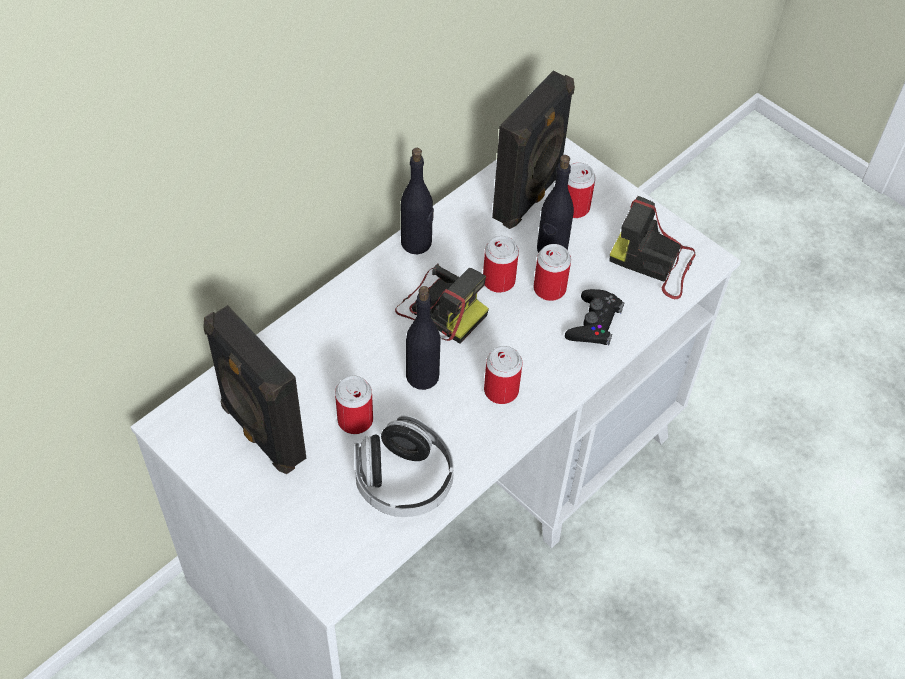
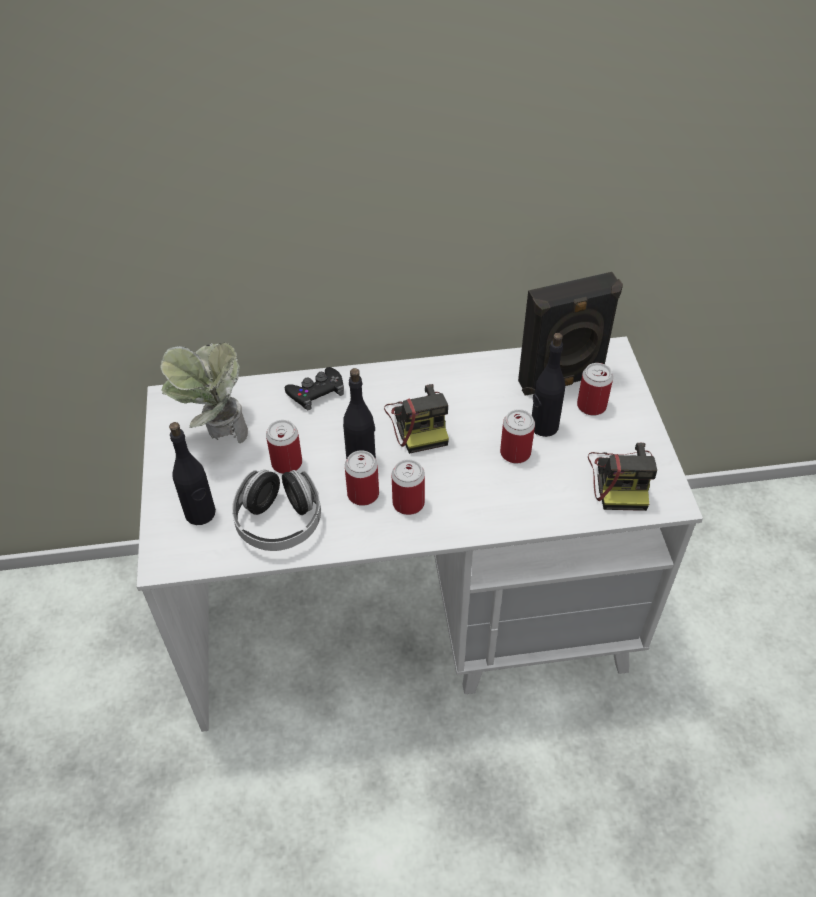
camera: 40 degrees right, 5 degrees down
(261, 433) = (218, 436): black speaker -> potted plant
(416, 243) = (444, 370): black bottle -> black bottle (200, 513)
(498, 281) = (481, 426): can -> can (363, 494)
(594, 323) = (528, 496): black game controller -> black game controller (316, 392)
(654, 262) = (621, 479): camera -> camera turned 150 degrees counterclockwise

